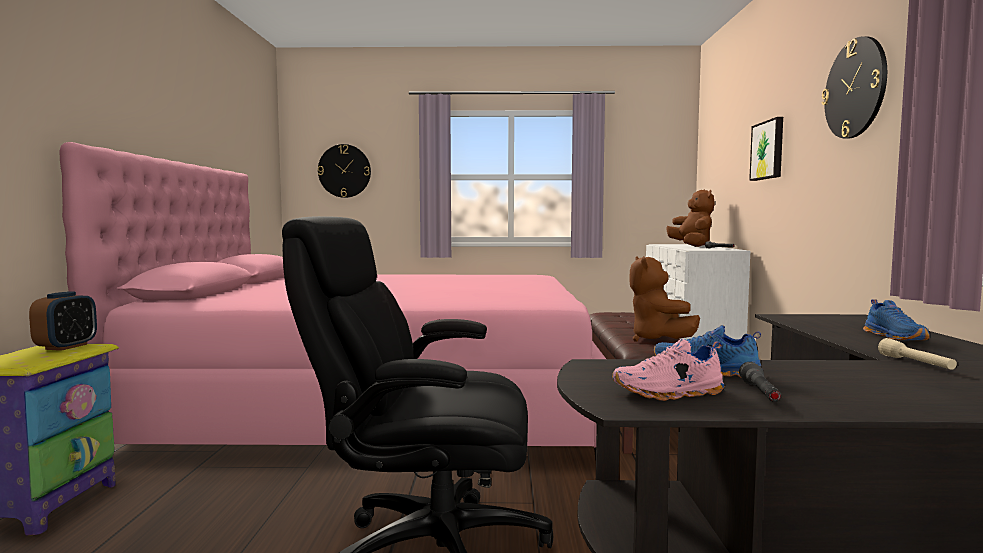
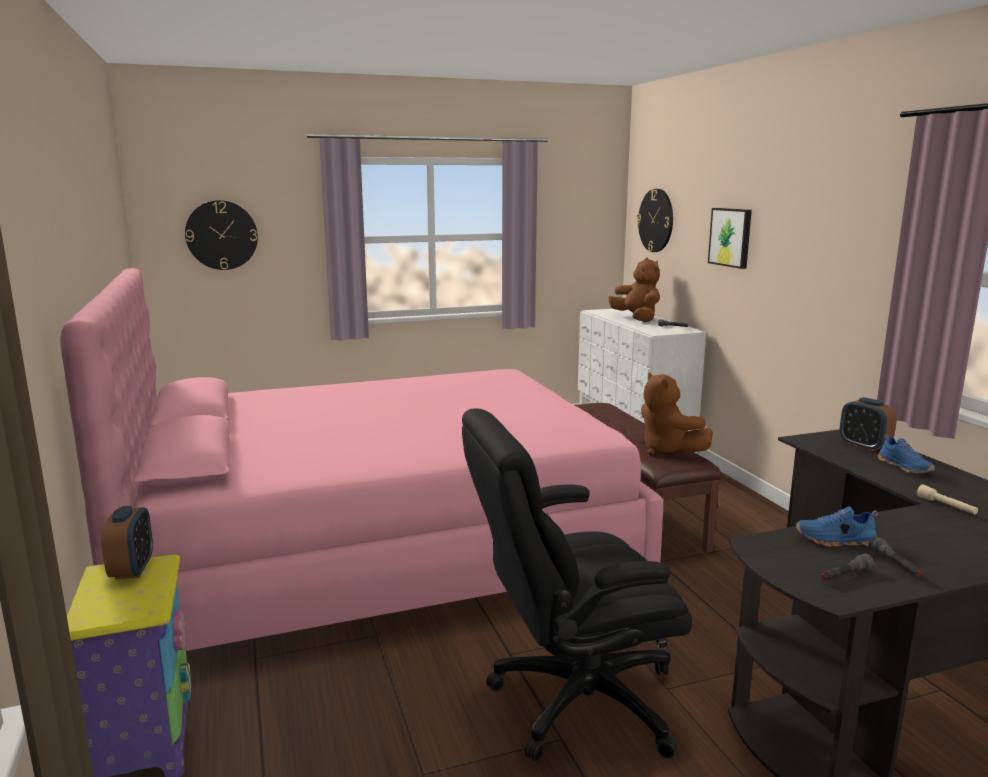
camera: 20 degrees left, 10 degrees up
(669, 394) = (844, 576): pink shoe -> grey flashlight
(855, 88) = (839, 213): wall clock -> wall clock (656, 220)
(858, 323) = (864, 446): none -> alarm clock

